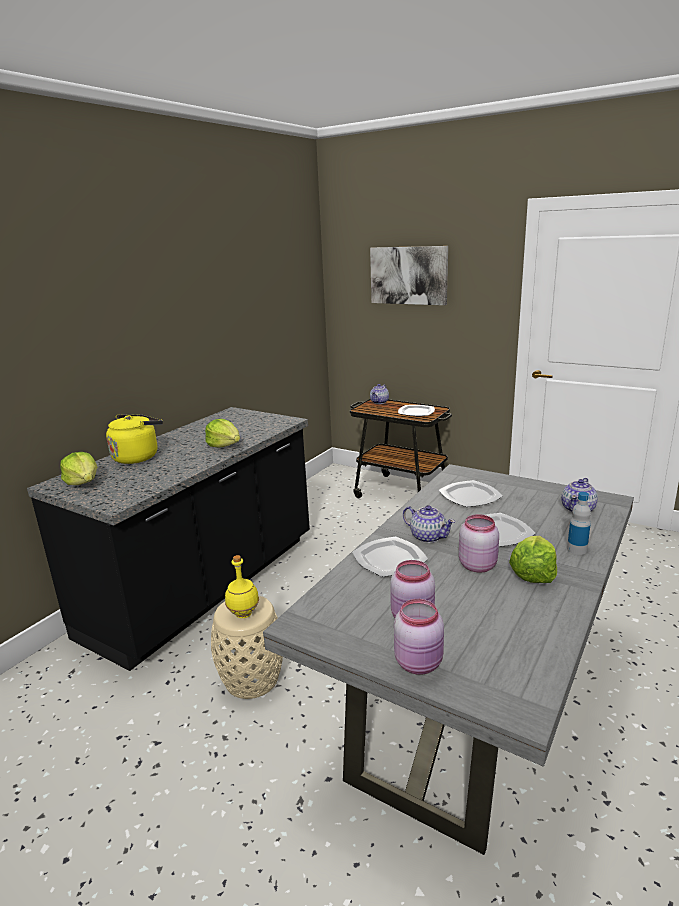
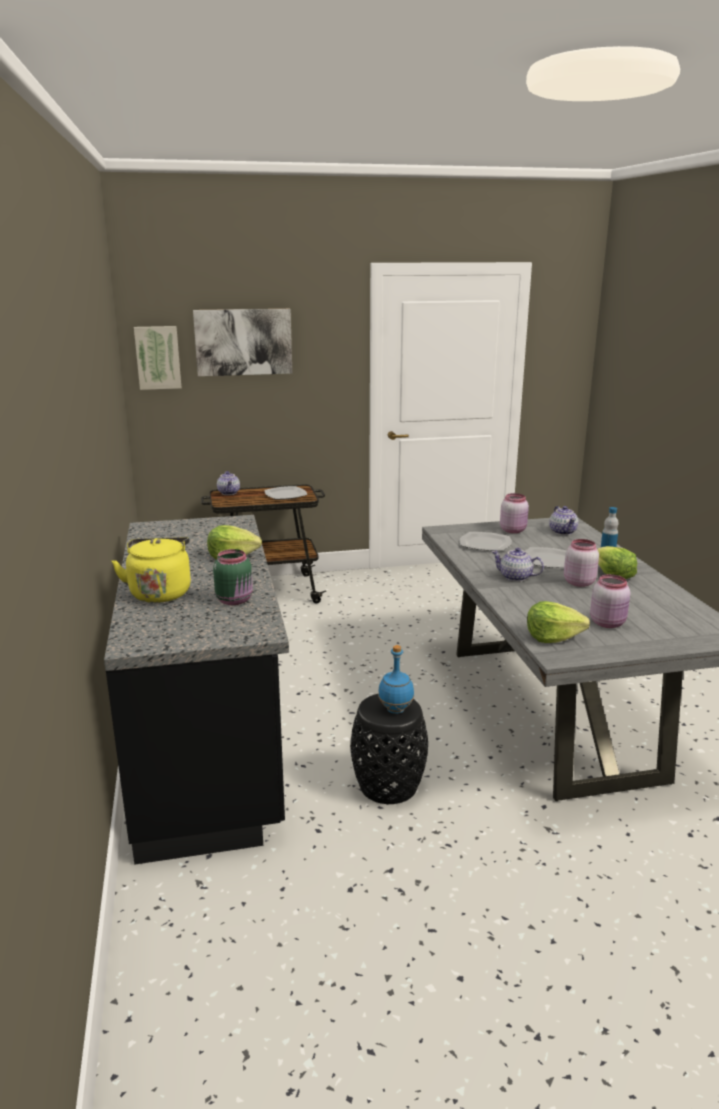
camera: 45 degrees left, 0 degrees up
(83, 482) = (166, 631): lettuce -> lettuce (552, 637)
(155, 476) = (235, 600): none -> green jar
(244, 614) = (396, 709): yellow bottle -> blue bottle
(252, 679) = (388, 786): beige stool -> black stool
(347, 286) = (158, 357): none -> picture
(389, 558) = (523, 598): plate -> none
(420, 663) = (657, 641): pink jar -> pink jar (513, 530)
(427, 536) = (516, 577): teapot -> teapot turned 150 degrees counterclockwise

